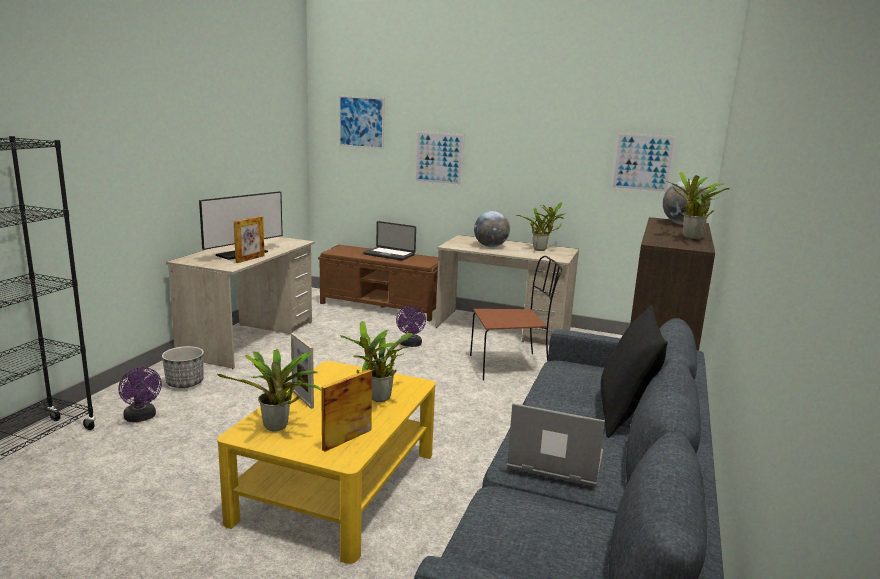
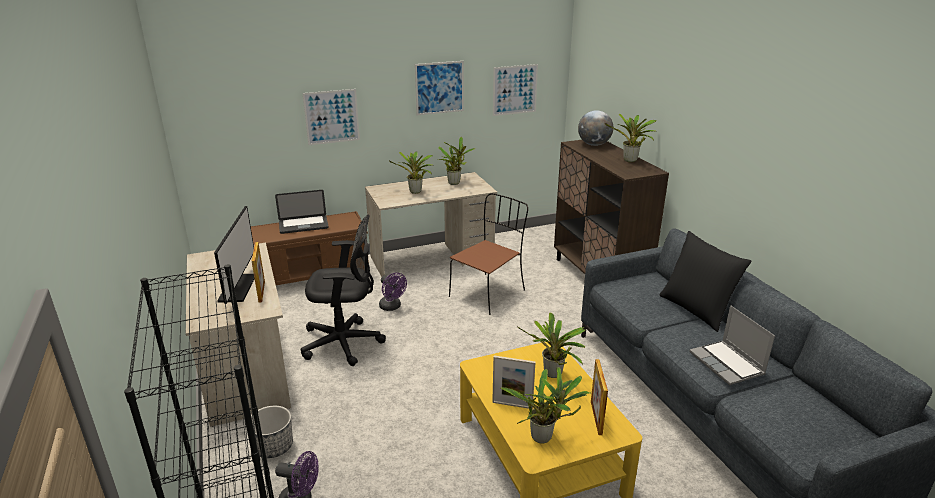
camera: 40 degrees left, 10 degrees up
(335, 351) = (345, 343): none -> black office chair
(361, 122) = (233, 92): picture -> picture (439, 88)
(490, 246) = (415, 192): globe -> potted plant
(554, 462) = (727, 364): laptop -> laptop turned 90 degrees counterclockwise

